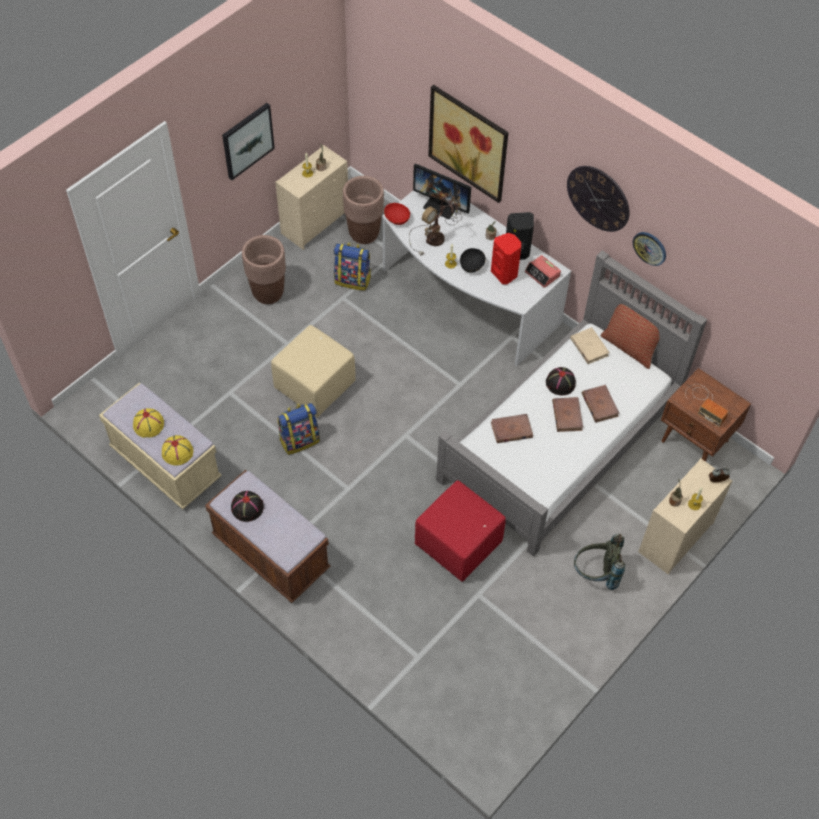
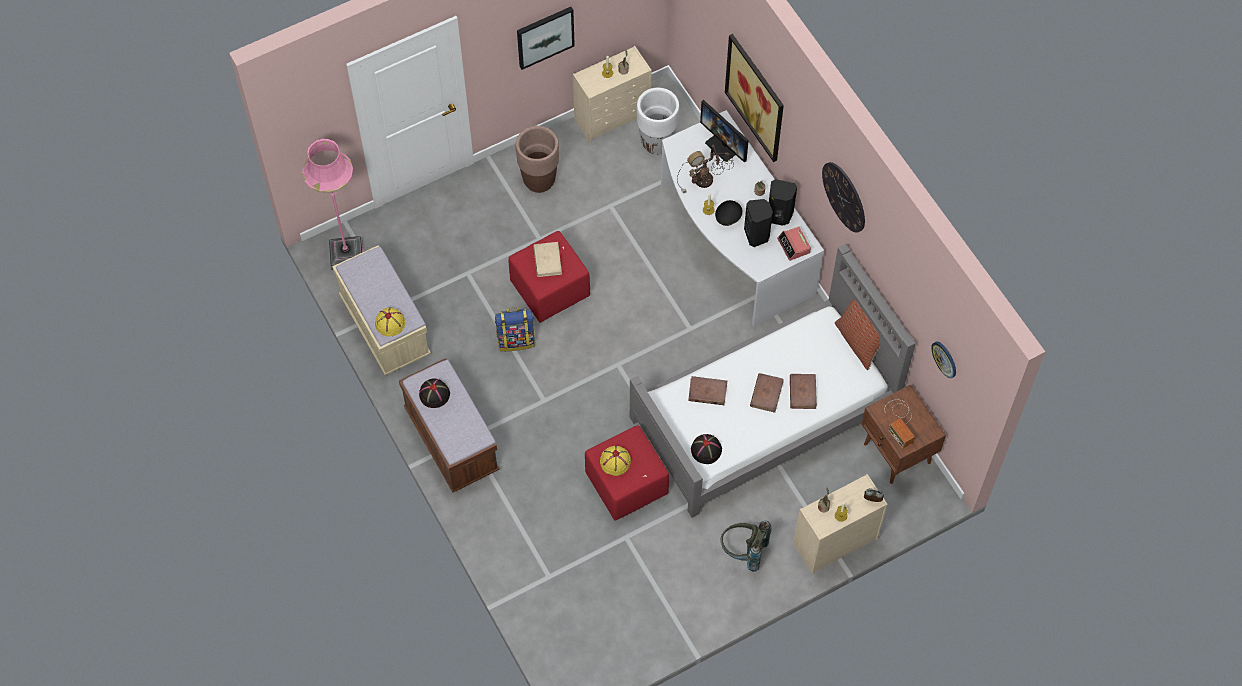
camera: 20 degrees right, 5 degrees up
(104, 407) = (346, 254): none -> pink floor lamp
(148, 425) = (373, 289): yellow hat -> yellow hat (615, 462)
(315, 385) = (550, 288): beige ottoman -> red ottoman
(353, 280) = (627, 189): backpack -> none
(364, 234) = (657, 142): brown planter -> white planter
(396, 219) = (674, 148): red bowl -> none
(505, 273) = (757, 235): red speaker -> black speaker
(560, 382) = (774, 359): black hat -> black hat (706, 449)
(589, 347) = (818, 331): beige book -> beige book (547, 260)
(650, 248) = (878, 259): wall clock -> wall clock (944, 359)

